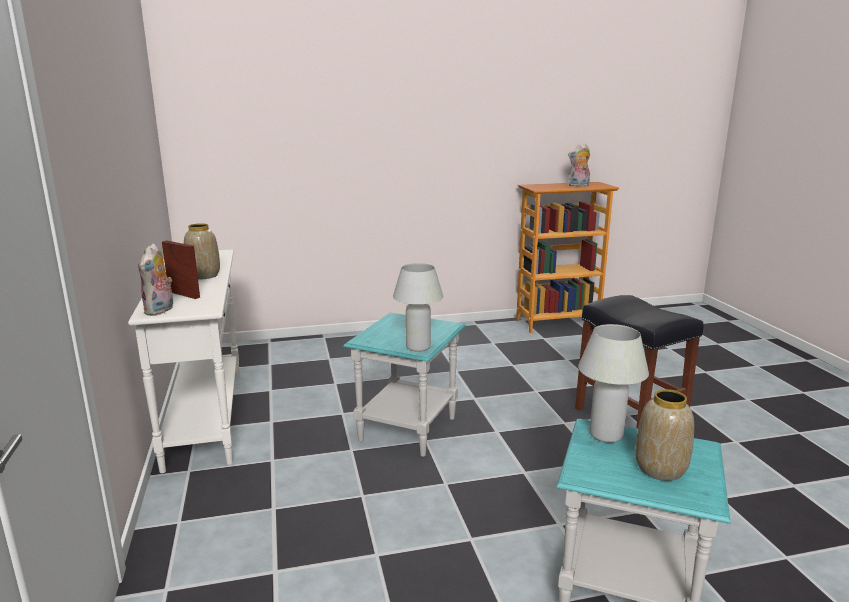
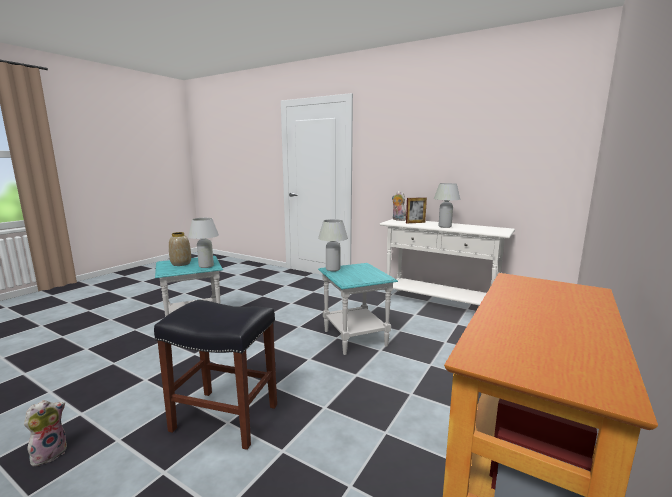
camera: 135 degrees right, 5 degrees down
(204, 275) = (444, 226): vase -> white table lamp
(578, 186) = (530, 326): plush toy -> plush toy (50, 453)

